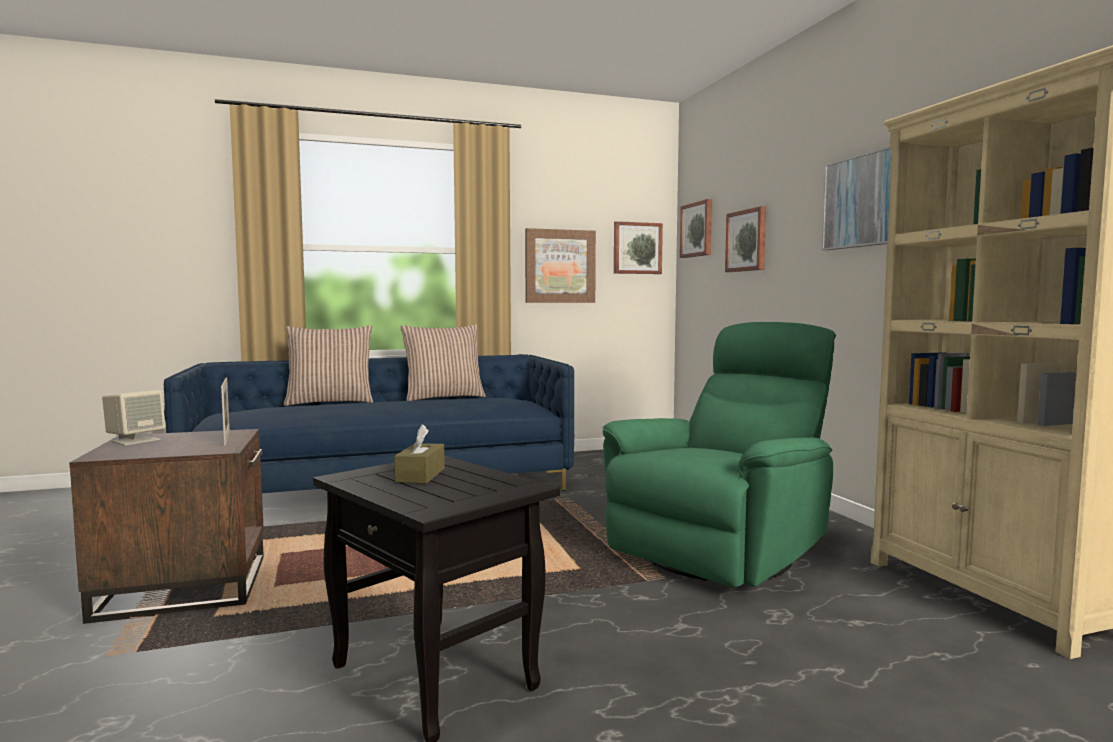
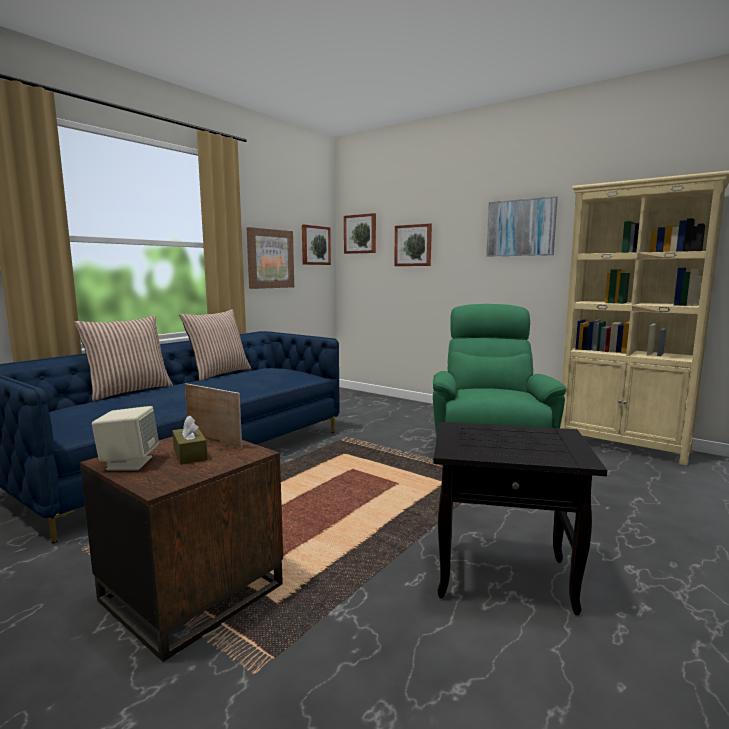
camera: 35 degrees left, 5 degrees up
(420, 475) = (490, 439): brown tissue box -> brown tissue box (190, 454)

